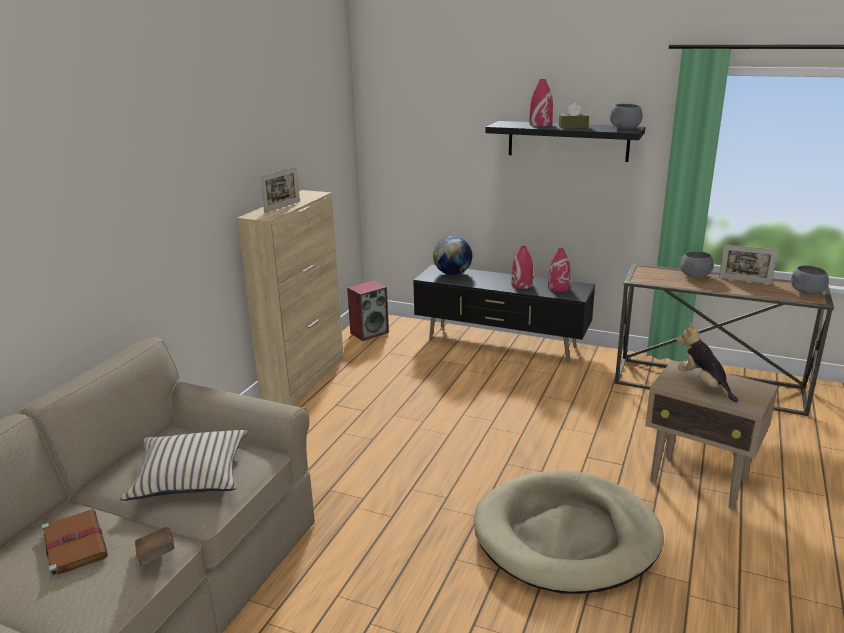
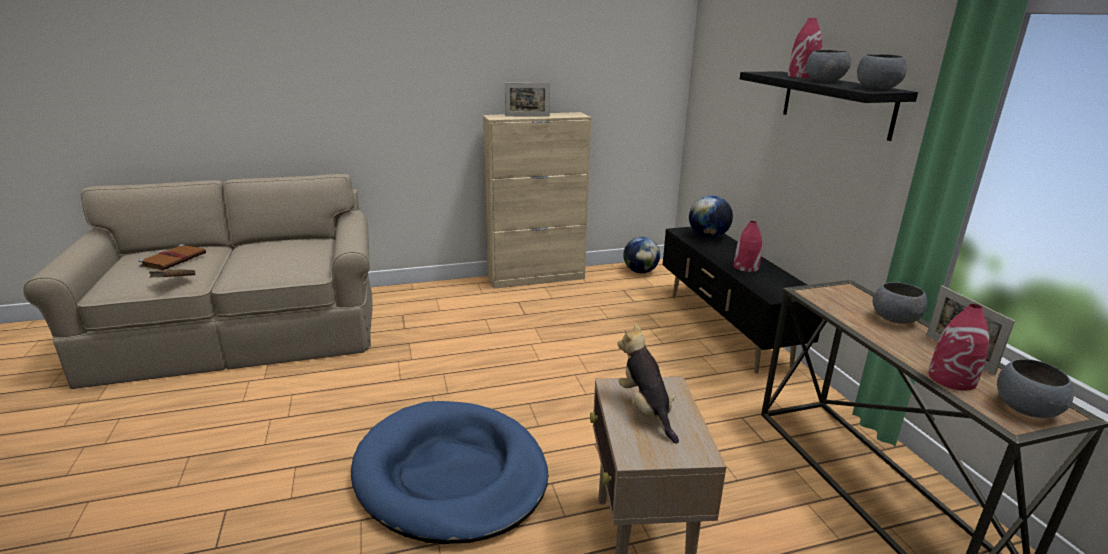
camera: 50 degrees right, 0 degrees up
(190, 475) = (267, 260): beige pillow -> none
(369, 332) = (640, 271): speaker -> globe
(558, 287) = (776, 283): red vase -> red vase (952, 379)
(566, 536) = (451, 475): beige dog bed -> blue dog bed
(573, 127) = (823, 81): brown tissue box -> grey bowl
(703, 385) = (646, 410): plush toy -> plush toy turned 45 degrees counterclockwise

